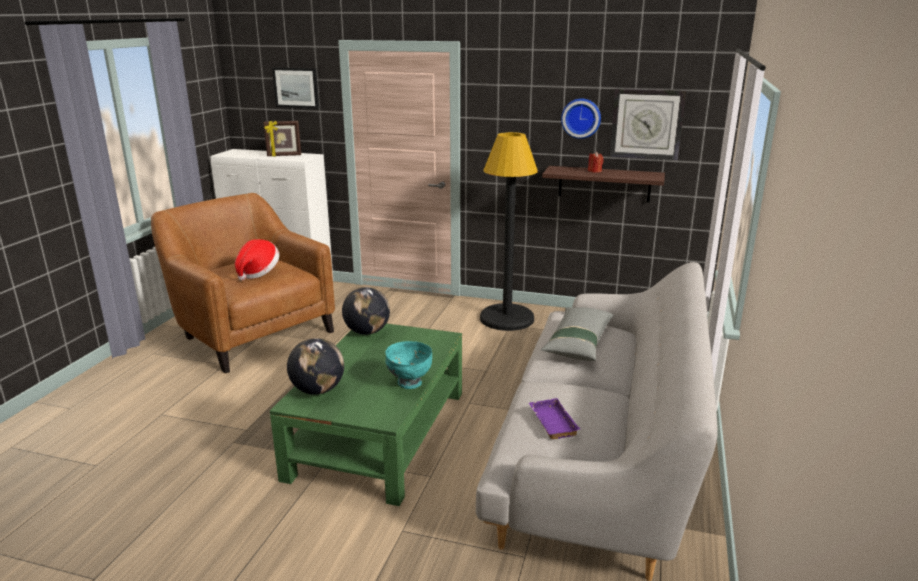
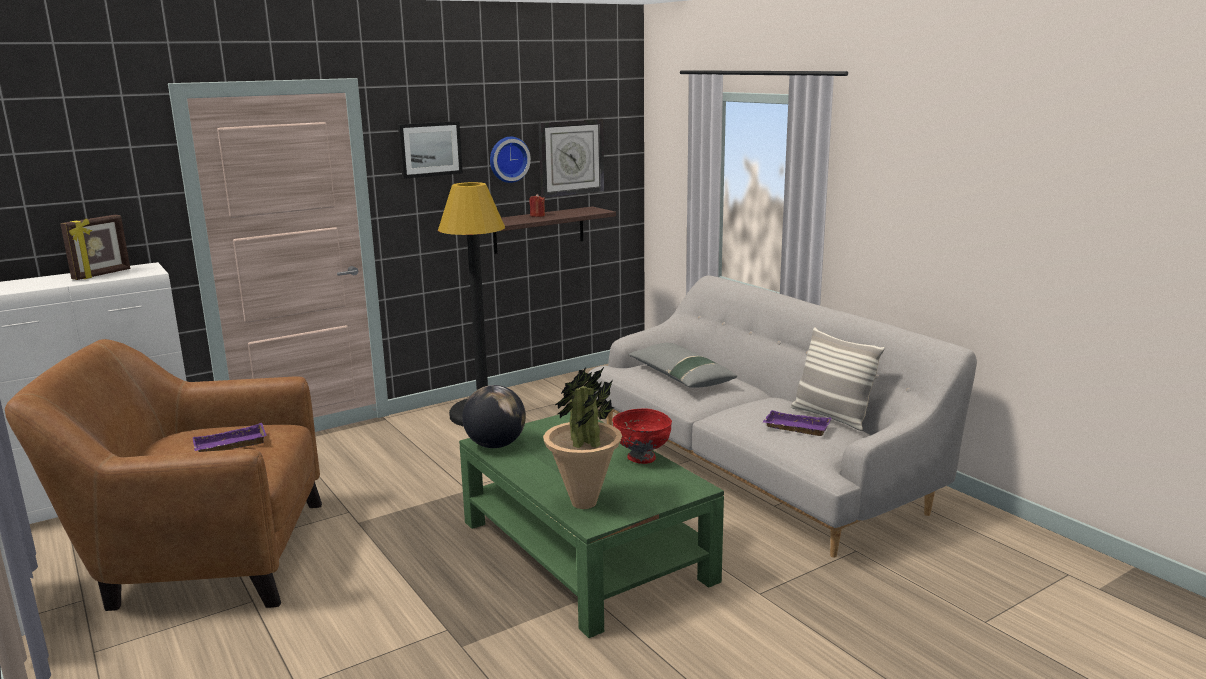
camera: 50 degrees left, 5 degrees down
(258, 272) = (229, 445): hat -> purple tray
(296, 87) = (91, 163): picture -> picture (430, 149)
(318, 390) = (584, 503): globe -> potted plant
(409, 383) = (641, 458): turquoise bowl -> red bowl
(605, 431) = (831, 417): none -> pillow

